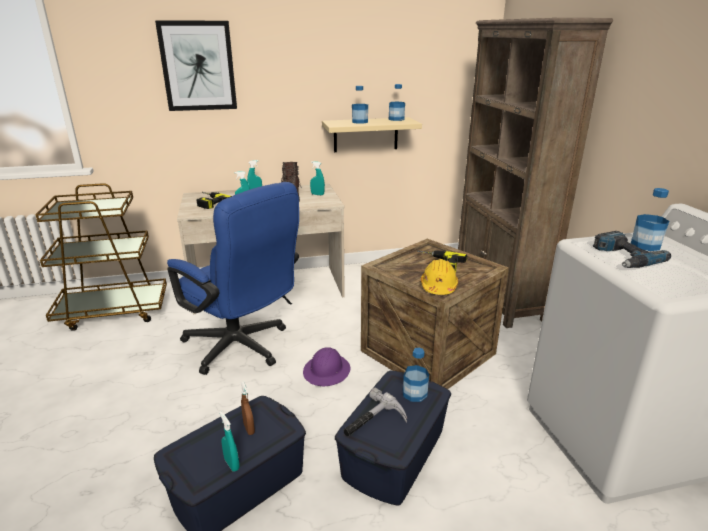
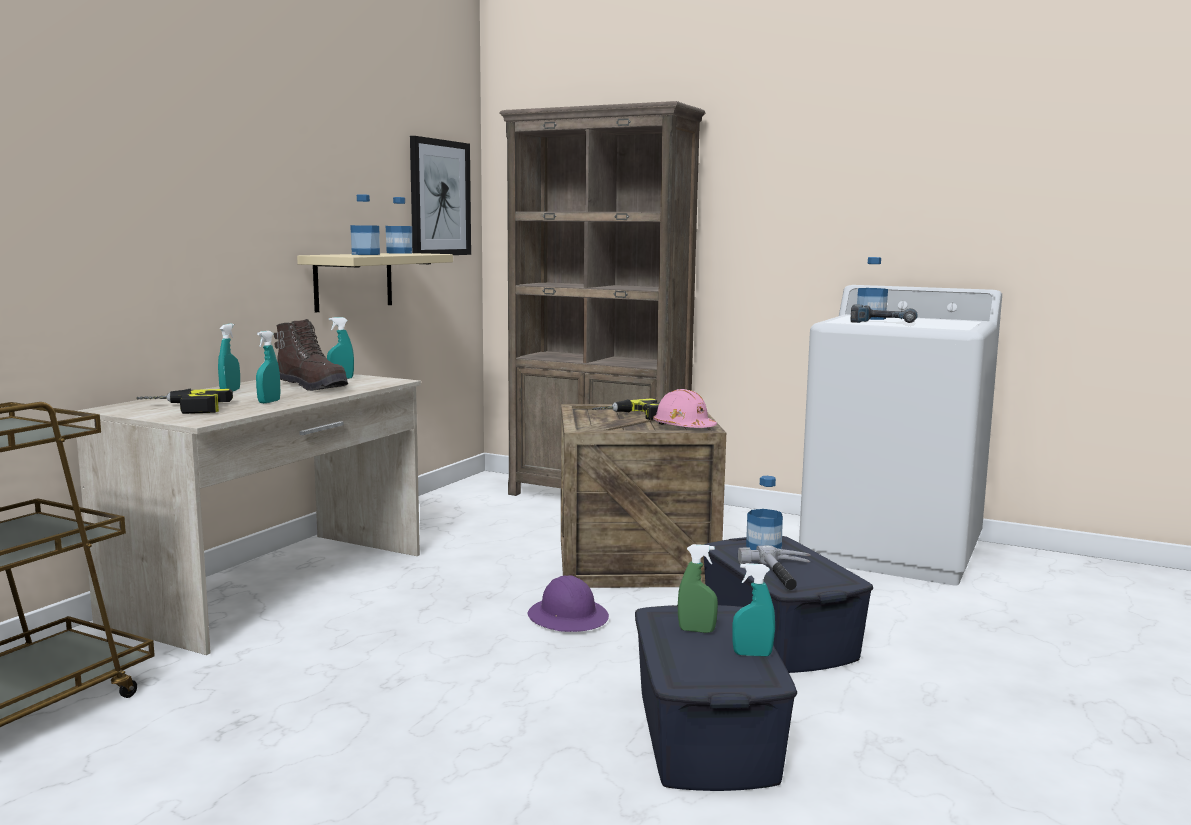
camera: 50 degrees left, 15 degrees down
(198, 66) = (108, 140): picture -> picture (439, 198)
(242, 348) = (401, 648): blue office chair -> none
(249, 428) = (696, 630): brown spray bottle -> green spray bottle
(438, 286) = (683, 428): yellow hard hat -> pink hard hat

